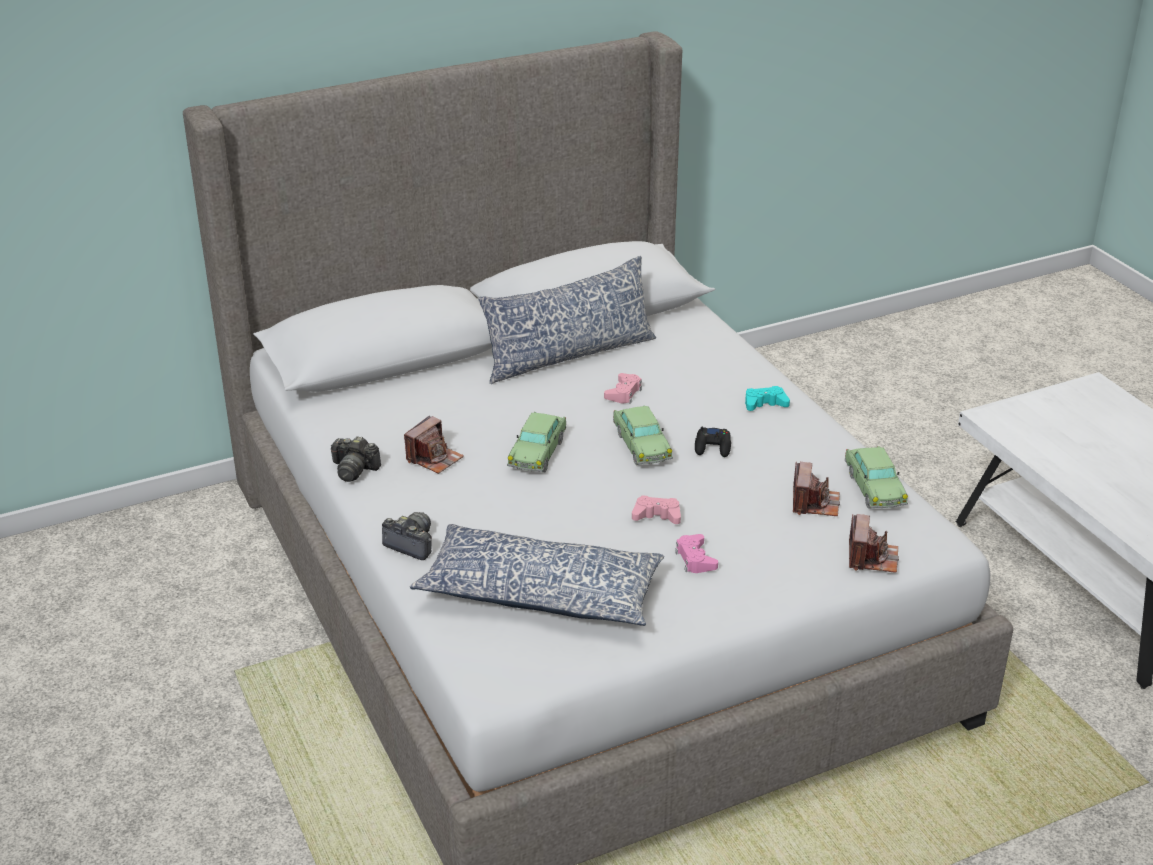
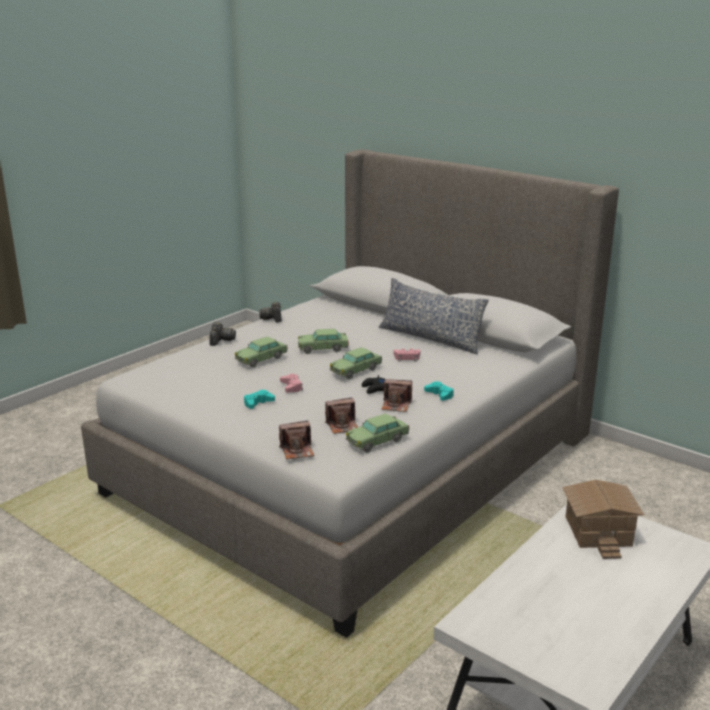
camera: 65 degrees right, 10 degrees down
(434, 458) = (296, 330): camera -> camera (396, 405)
(540, 593) = (199, 372): pillow -> none
(543, 517) = (261, 359): none -> toy car
(695, 559) = (258, 403): pink game controller -> turquoise game controller
(1043, 429) = (596, 531): none -> toy house

